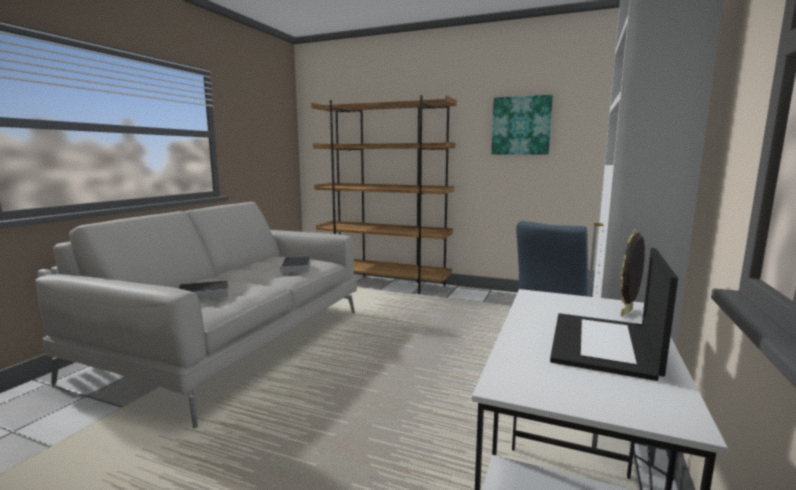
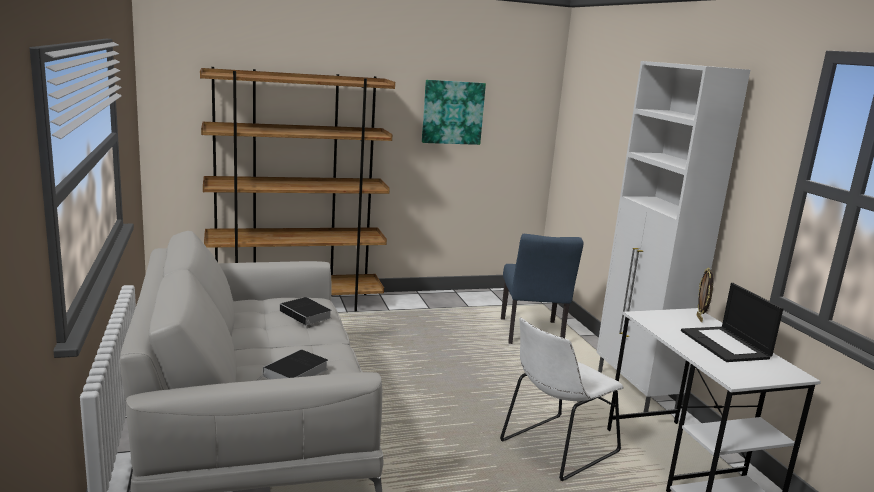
camera: 40 degrees left, 5 degrees up
(421, 443) = (555, 448): none -> white chair

